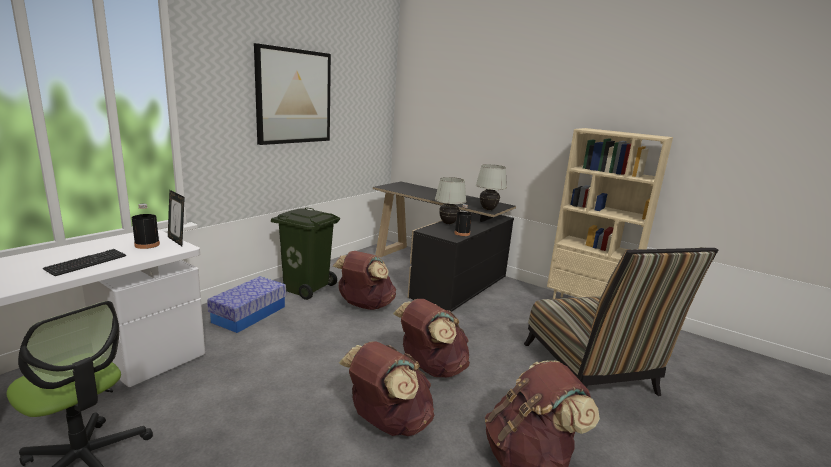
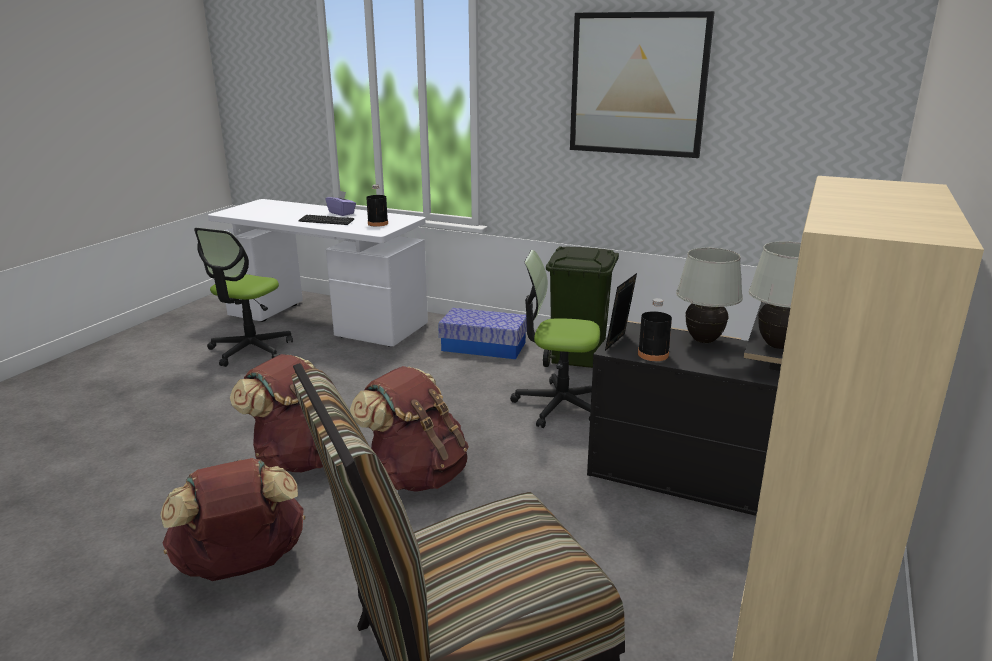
camera: 80 degrees right, 5 degrees up
(61, 254) = (342, 213): none -> purple tissue box
(177, 241) = (395, 228): picture frame -> picture frame (618, 343)
(364, 306) = (559, 405): brown backpack -> office chair

